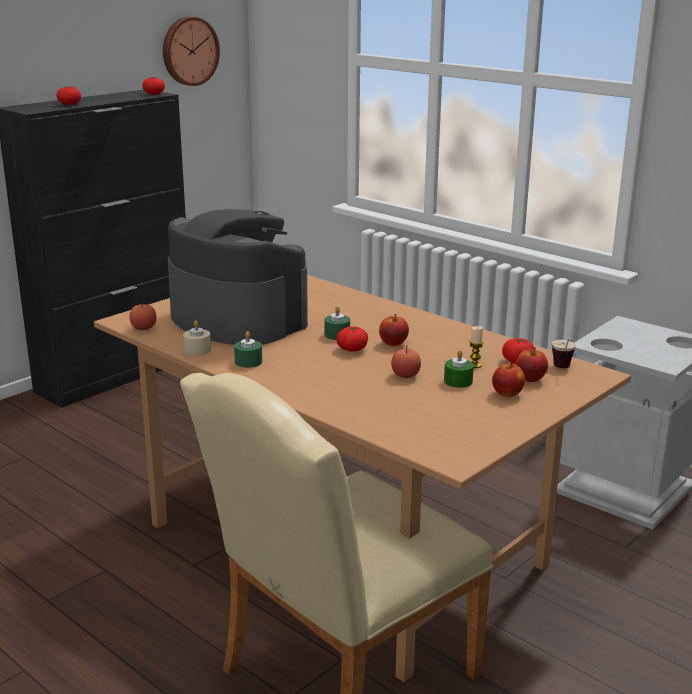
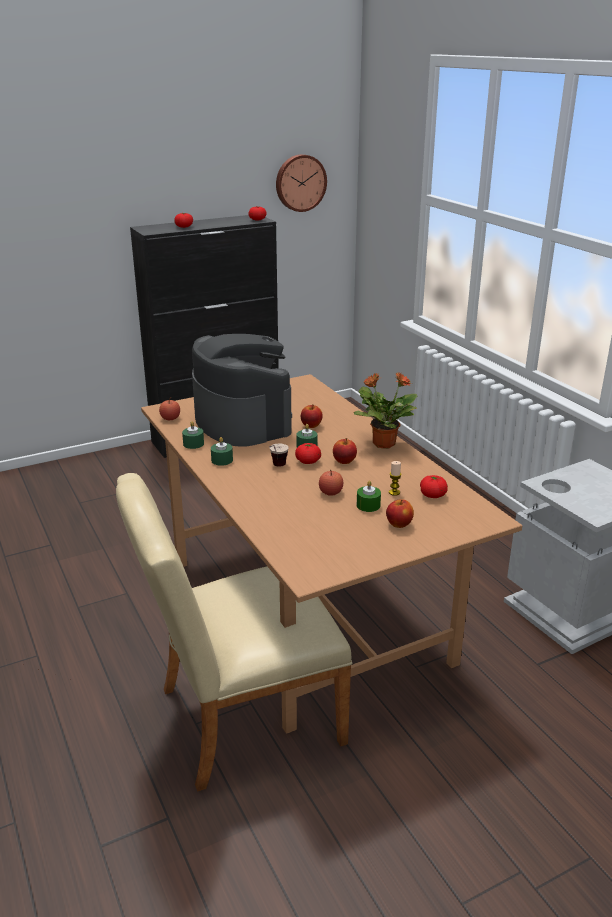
camera: 20 degrees right, 5 degrees up
(197, 350) = (193, 444): beige candle -> green candle
(420, 321) = (383, 443): none -> potted plant
(530, 379) = (429, 513): apple -> apple (311, 426)
(563, 369) = (466, 509): cup -> cup (276, 467)

